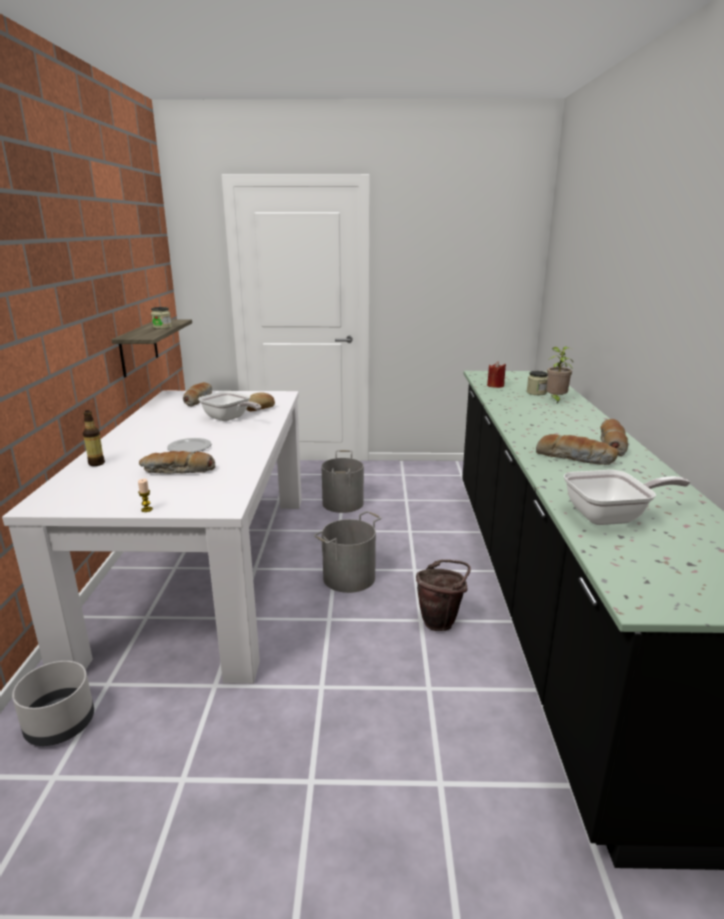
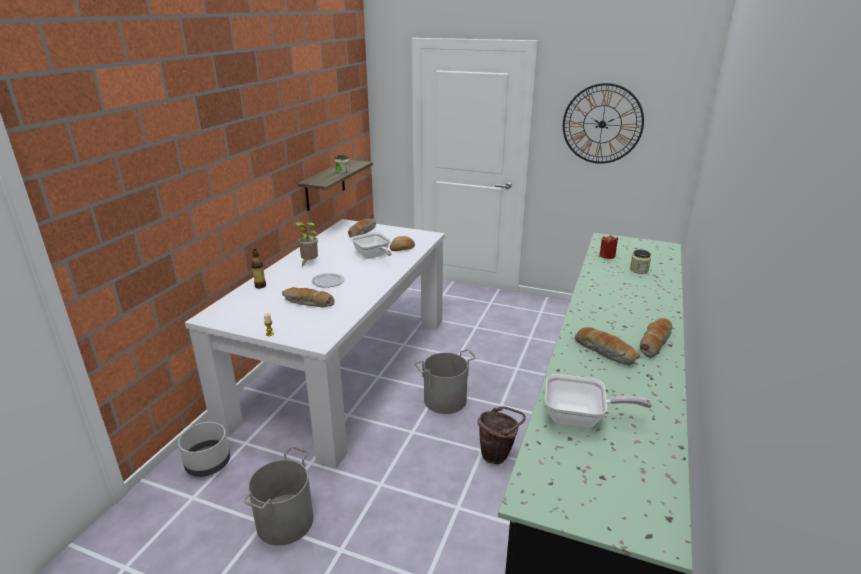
camera: 20 degrees right, 5 degrees up
(343, 503) = (475, 331): grey bucket -> grey bucket (285, 521)
(445, 262) = (602, 124): none -> wall clock
(555, 400) = (649, 282): potted plant -> potted plant (309, 263)

